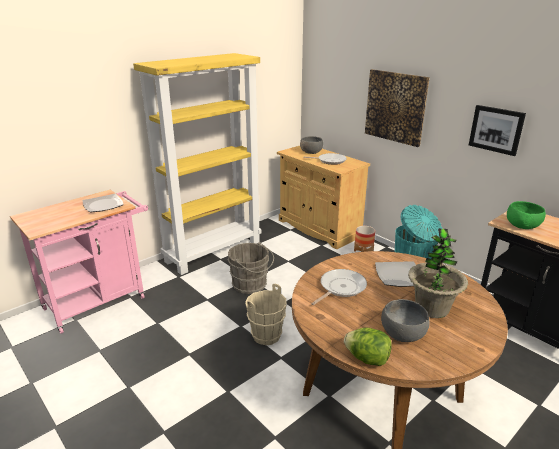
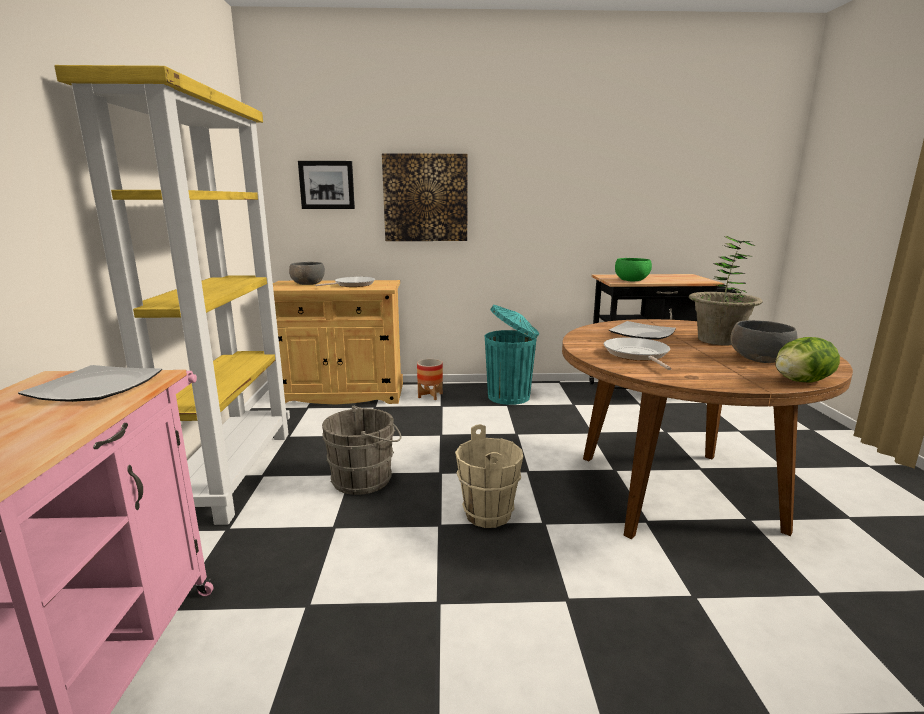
camera: 50 degrees left, 10 degrees down
(496, 129) = (555, 200): picture -> picture (327, 185)

